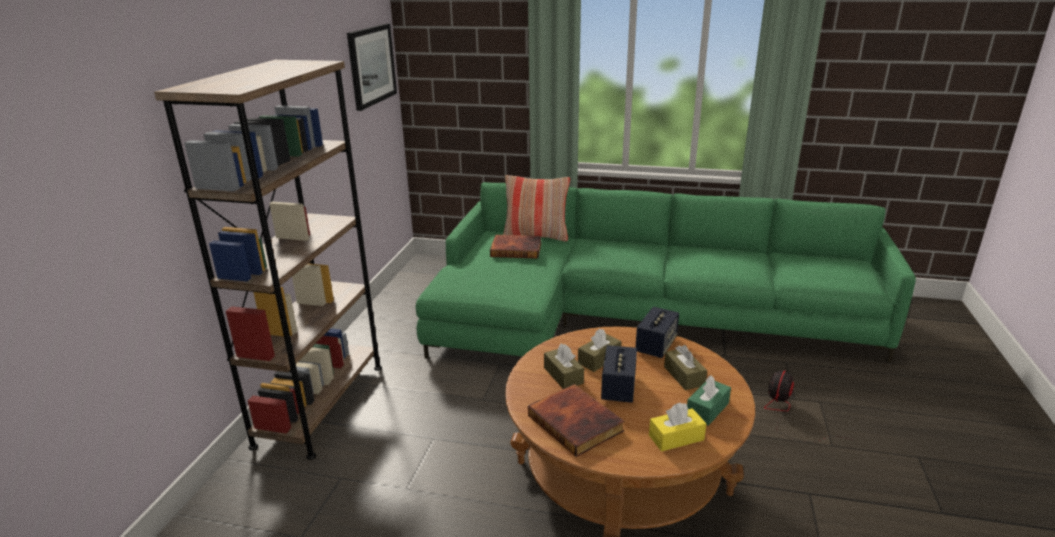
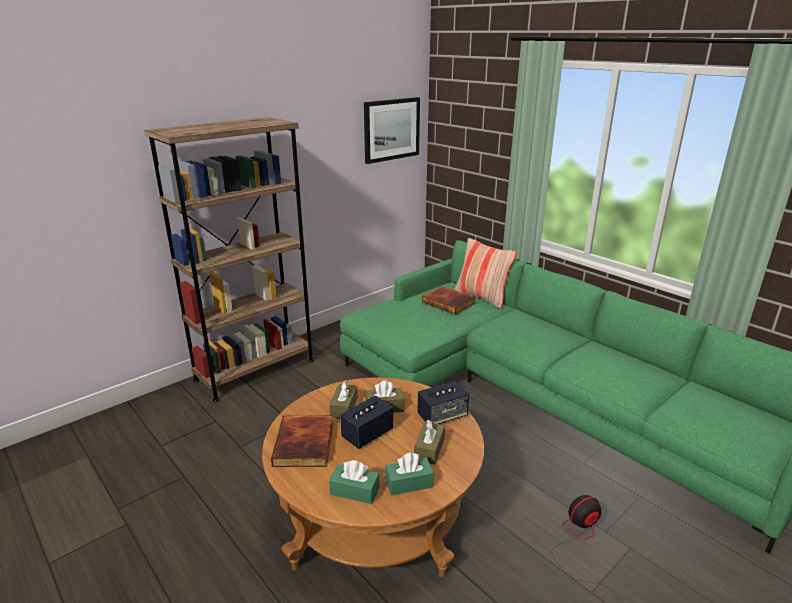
camera: 35 degrees right, 0 degrees up
(676, 437) = (354, 491): yellow tissue box -> green tissue box

